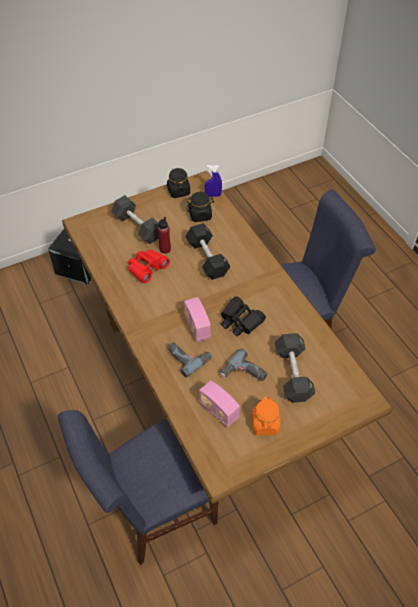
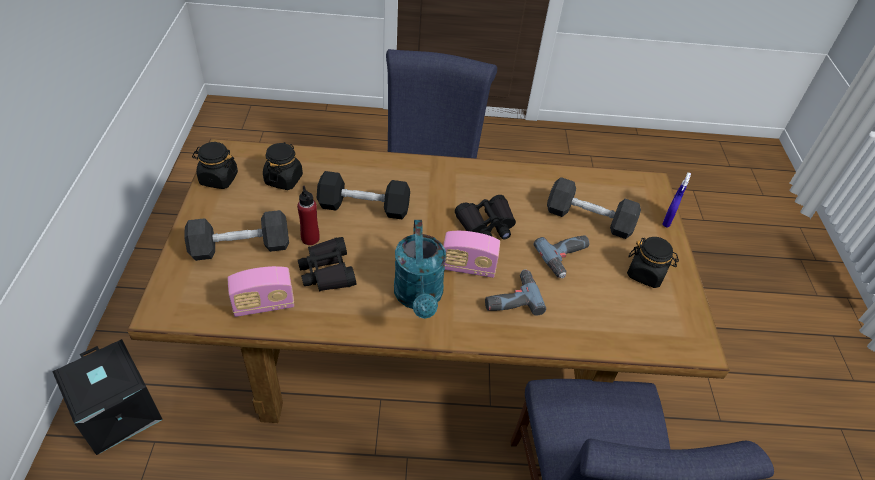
camera: 65 degrees left, 5 degrees down
(147, 268) = (327, 271): red binoculars -> black binoculars
(157, 315) = (419, 298): none -> turquoise watering can
(213, 195) = (262, 153): blue spray bottle -> blue spray bottle (667, 221)
(218, 411) = (608, 306): radio -> radio (264, 305)
(265, 424) = (646, 274): orange jar -> black jar

